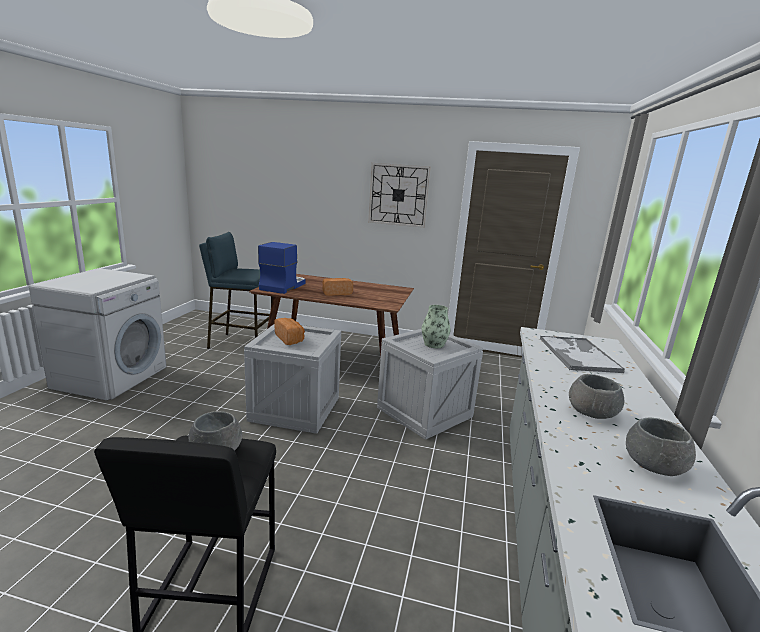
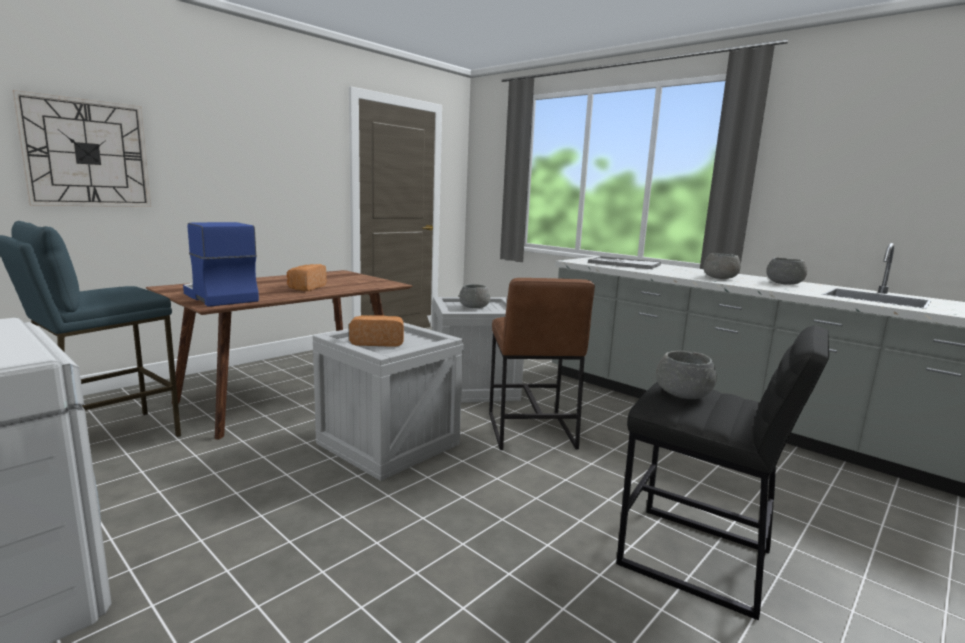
camera: 60 degrees left, 5 degrees down
(368, 459) = (531, 431): none -> brown chair
(398, 195) = (276, 151): wall clock -> wall clock (87, 153)
(434, 344) = (474, 307): vase -> grey bowl

